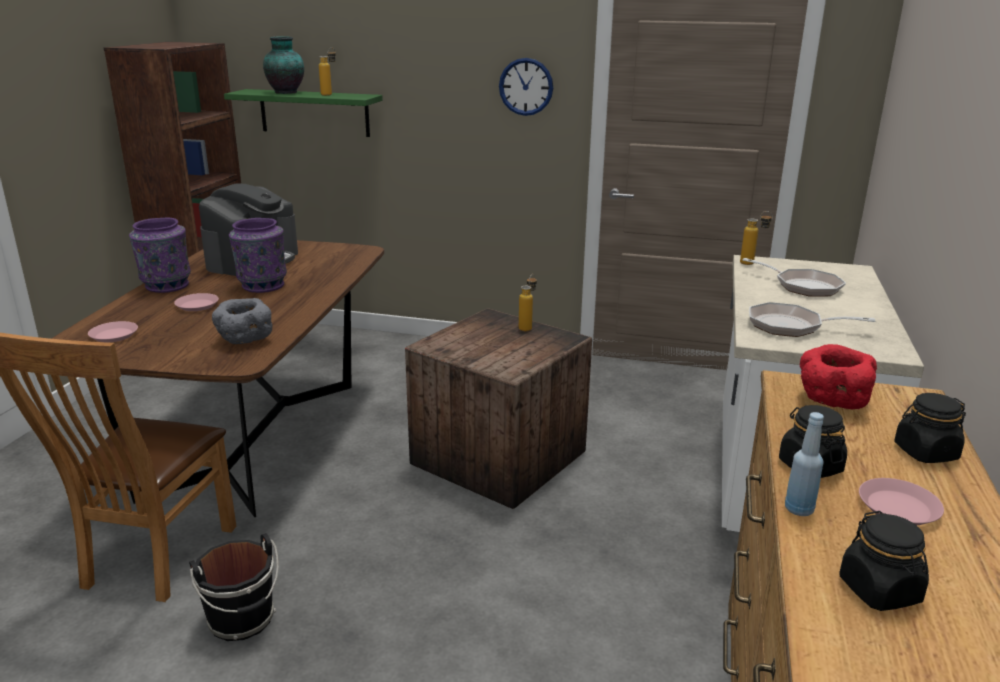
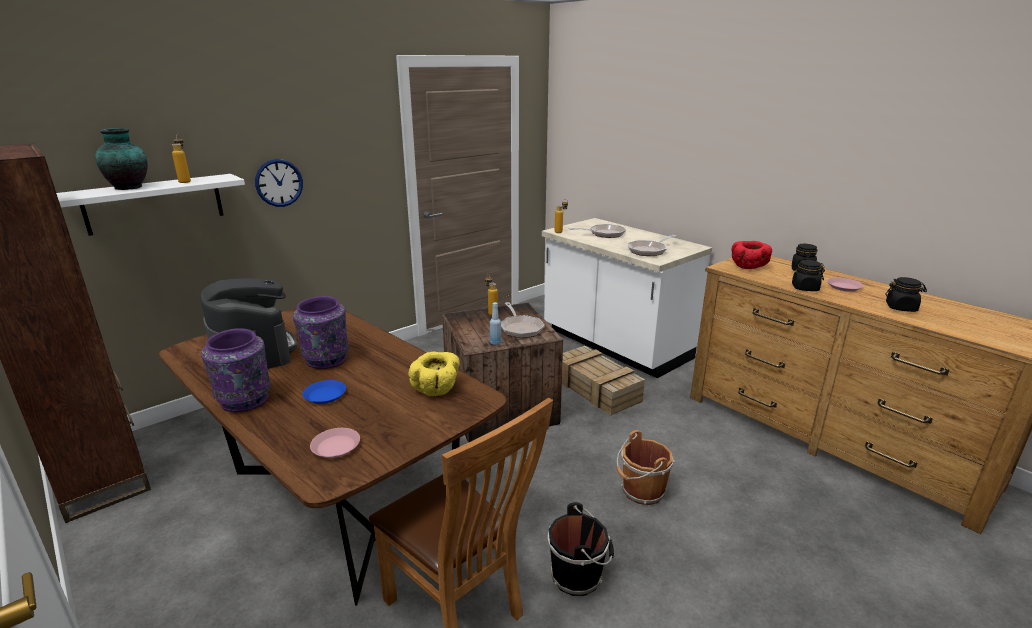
camera: 55 degrees left, 0 degrees up
(197, 305) = (325, 395): pink plate -> blue plate
(245, 340) = (437, 389): grey bowl -> yellow bowl
(314, 113) = (154, 203): green shelf -> white shelf
(434, 623) = (641, 491): none -> brown bucket
(507, 353) = (520, 328): none -> frying pan
(526, 87) = (357, 148): wall clock -> wall clock (279, 183)
(634, 510) = (597, 389): none -> crate
(798, 509) = (839, 300): blue bottle -> blue bottle (495, 343)

